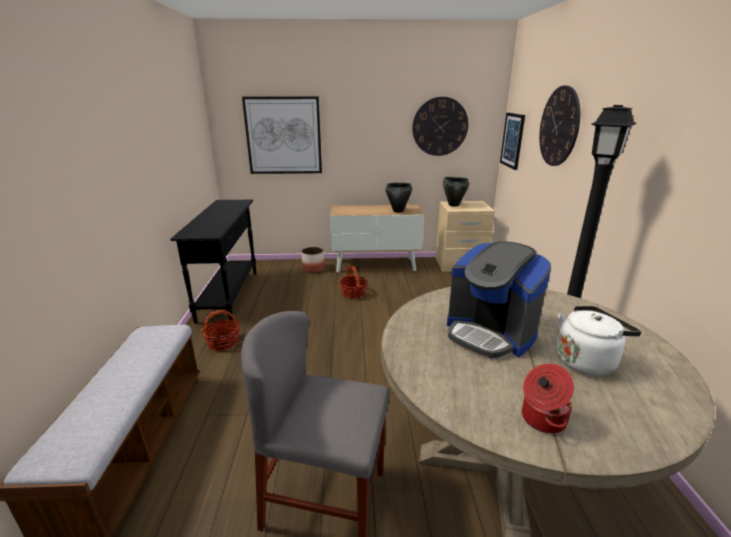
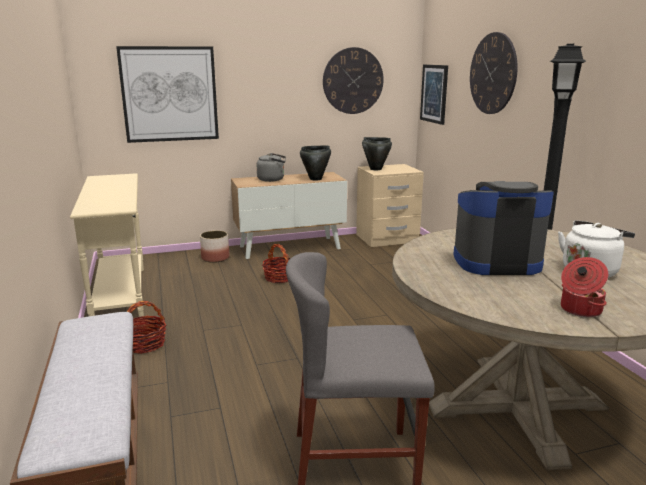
camera: 15 degrees left, 5 degrees down
(229, 295) = (121, 296): black console table -> beige console table
(363, 209) = (272, 179): none -> grey kettle
(489, 333) = (496, 262): coffee machine -> coffee machine turned 150 degrees clockwise

